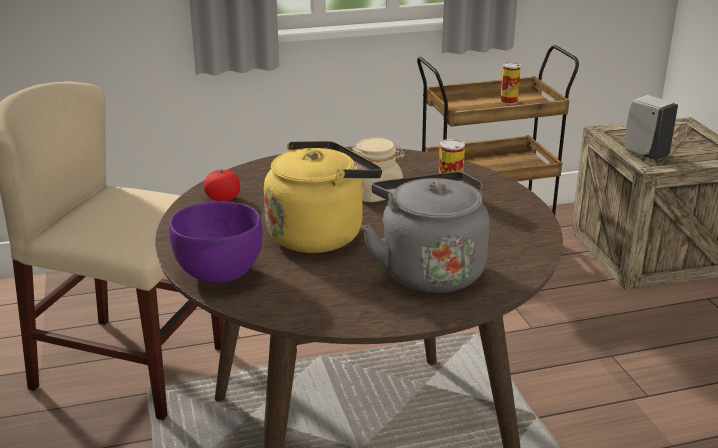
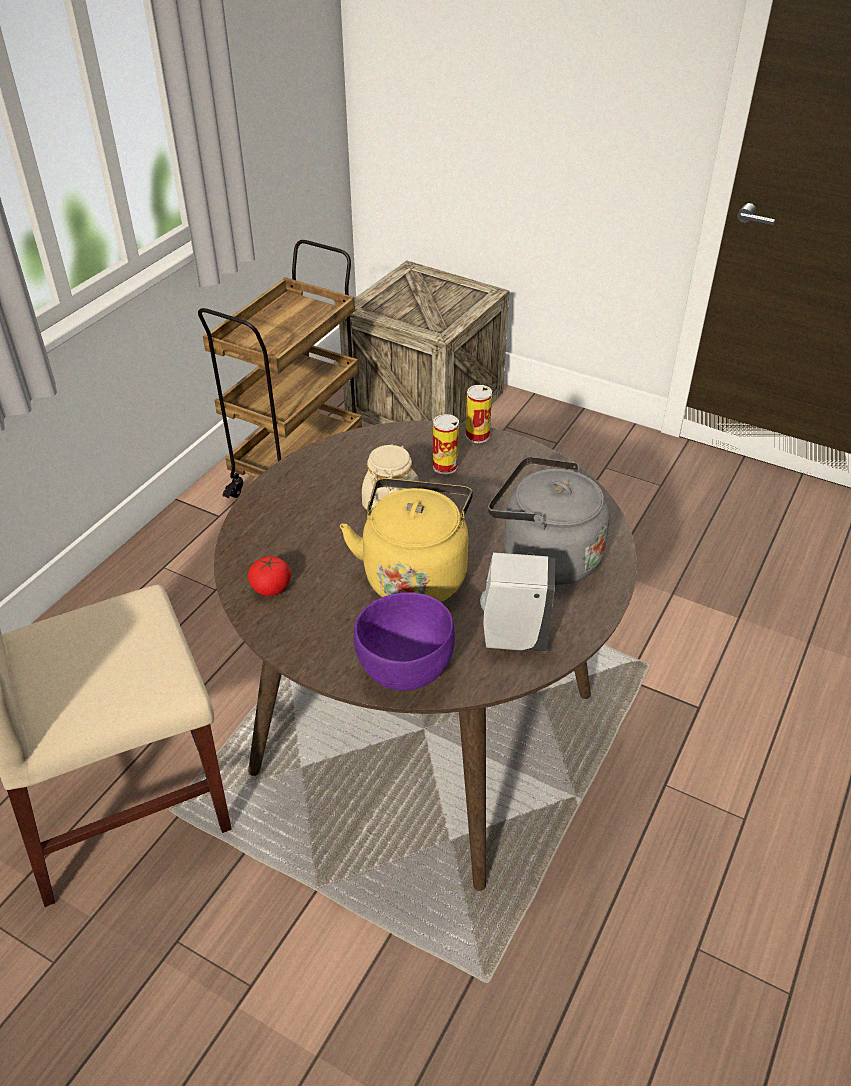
camera: 45 degrees left, 15 degrees up
(508, 101) = (289, 318): can -> can (477, 435)
(644, 154) = (422, 321): white soap dispenser -> white soap dispenser (512, 638)

